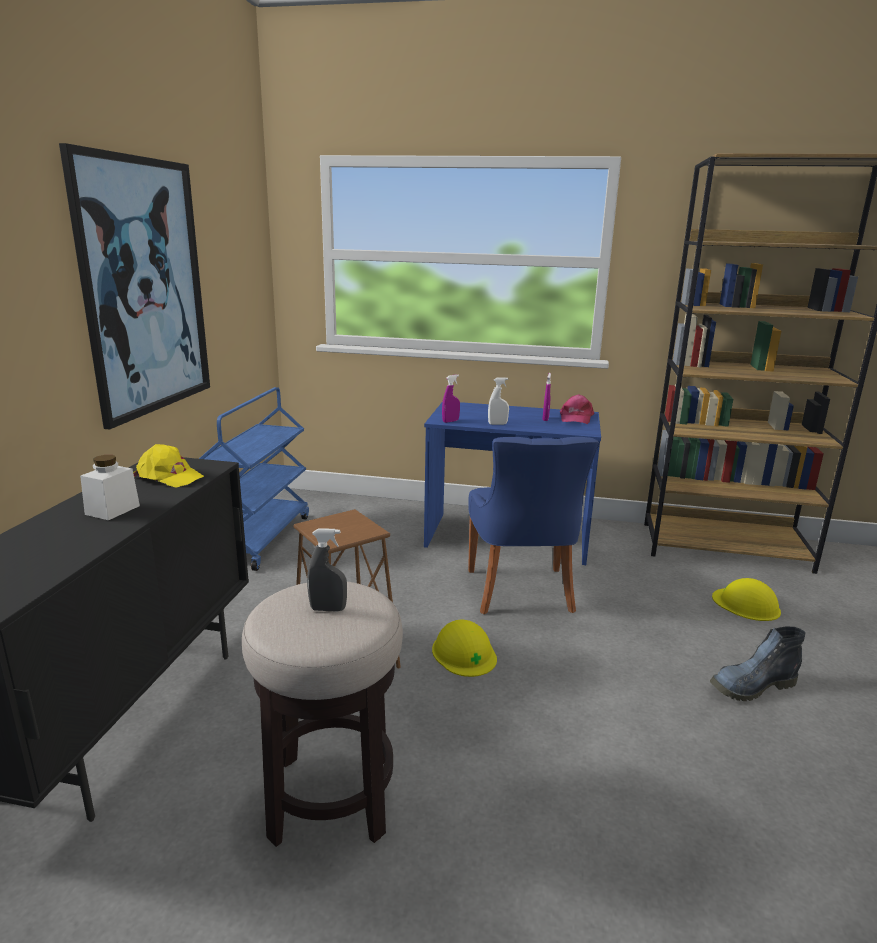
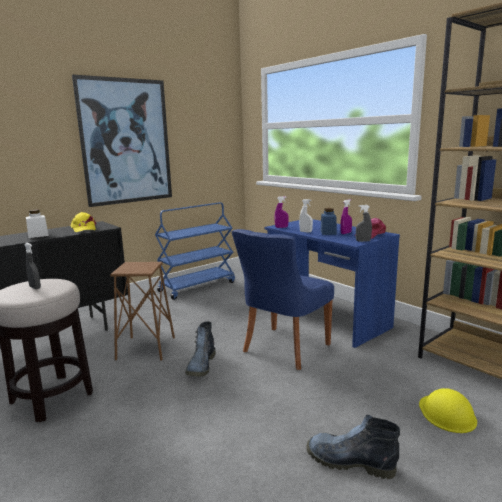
camera: 40 degrees right, 5 degrees down
(464, 653) = (201, 366): yellow hard hat -> boot
(525, 421) = (328, 232): none -> blue jar
(589, 428) = (363, 241): none -> grey spray bottle

